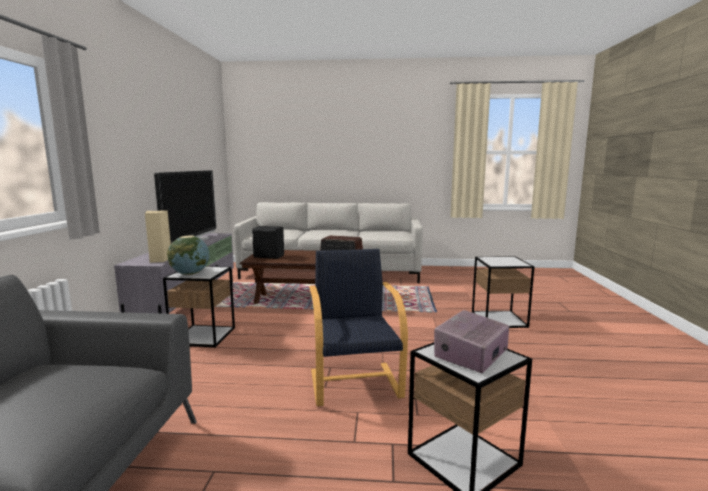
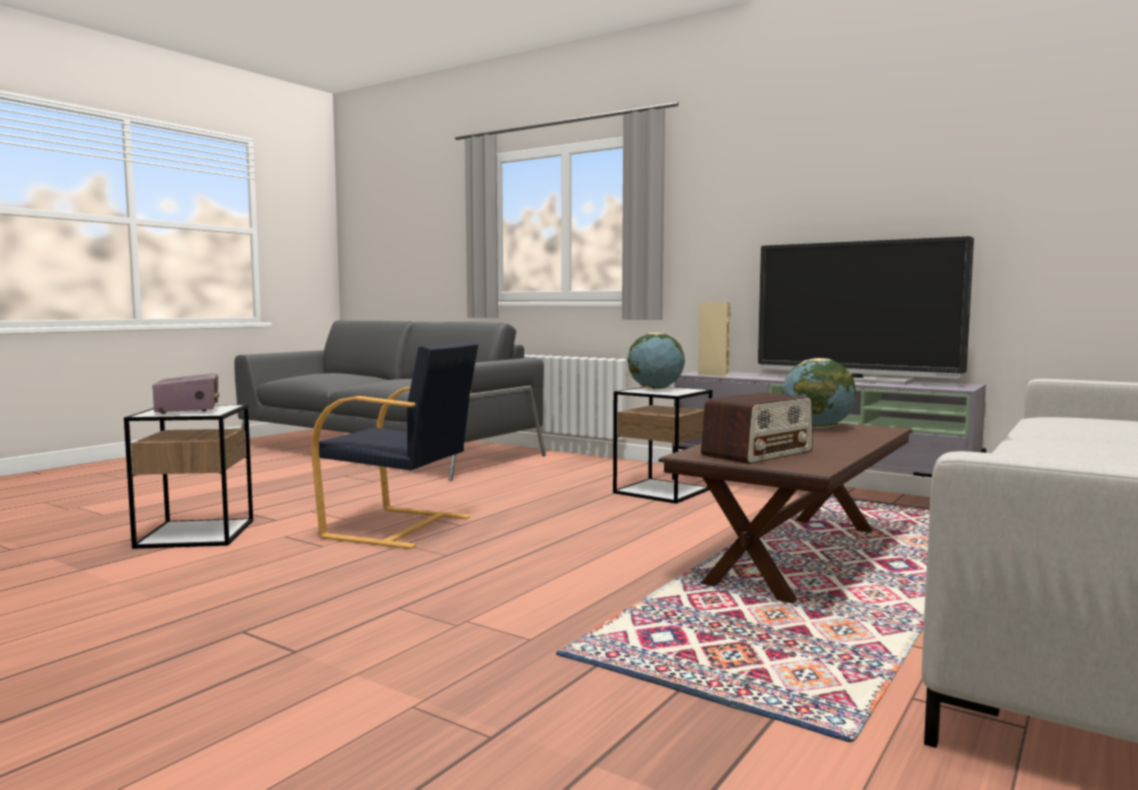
camera: 120 degrees right, 5 degrees down
(268, 256) = (817, 427): black speaker -> globe
(498, 319) = (377, 719): side table -> none

